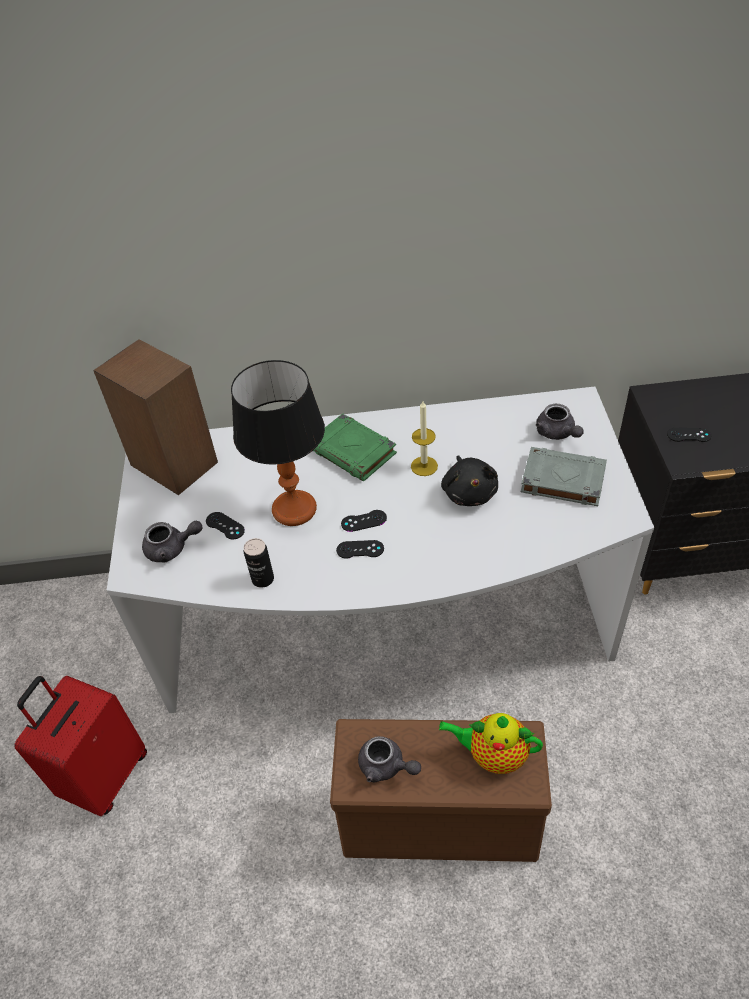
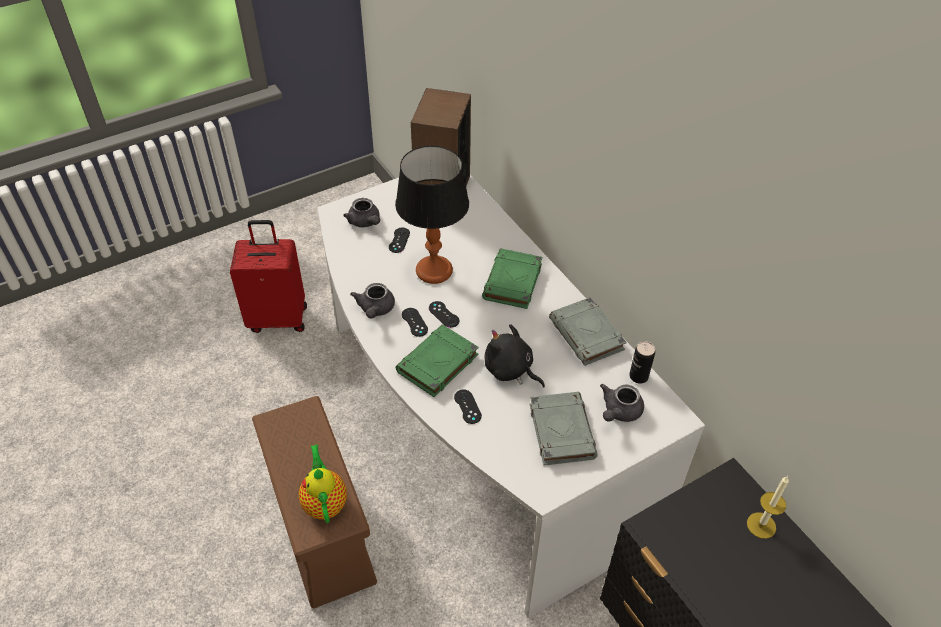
camera: 60 degrees right, 0 degrees up
(263, 579) = (361, 279): can -> can (638, 376)
(386, 767) = (290, 438): grey teapot -> grey teapot (375, 309)
(424, 466) = (523, 331): candle -> candle (761, 525)
(431, 548) = (437, 364): none -> green book
(455, 422) = (587, 335): none -> grey book
(469, 492) = (510, 370): black plush toy -> black plush toy turned 75 degrees clockwise
(689, 435) = (692, 524): black game controller -> black game controller (467, 406)

